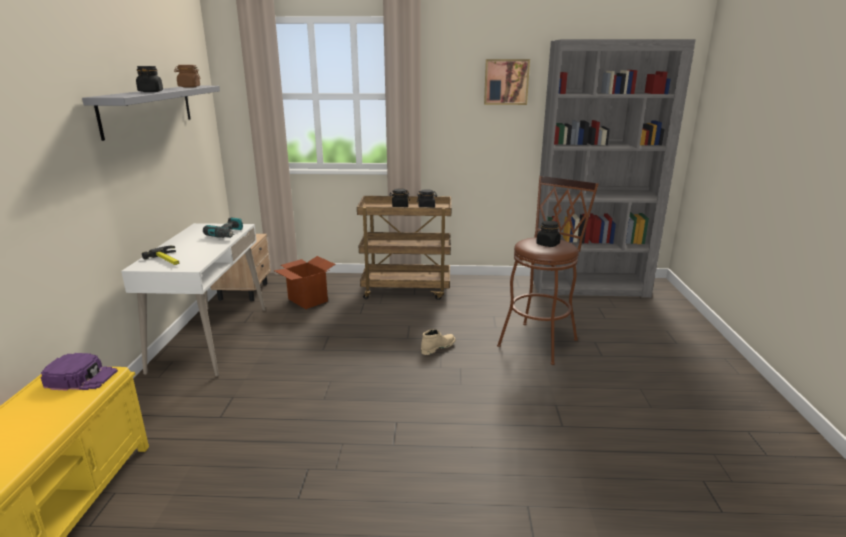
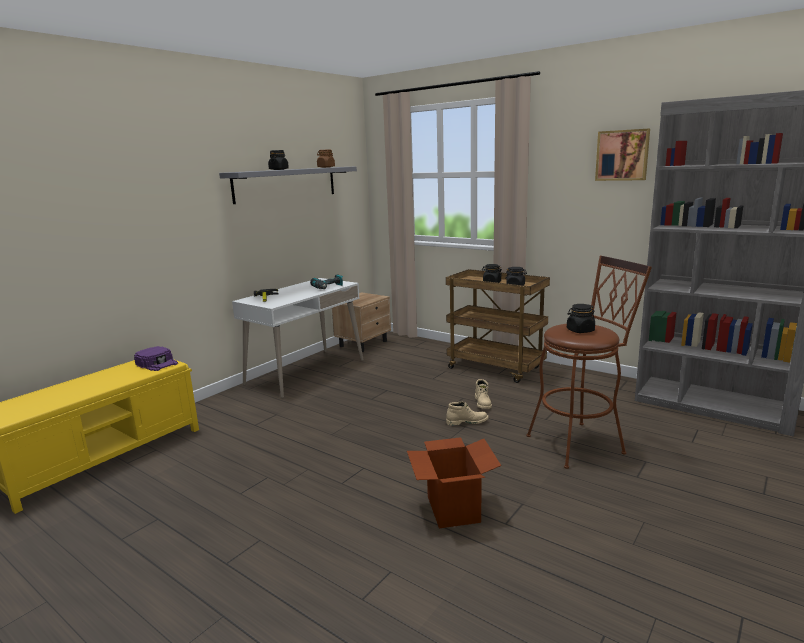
camera: 35 degrees right, 5 degrees down
(307, 300) = (402, 359): cardboard box -> cardboard box (453, 509)
(432, 326) = (483, 403): none -> beige boot

